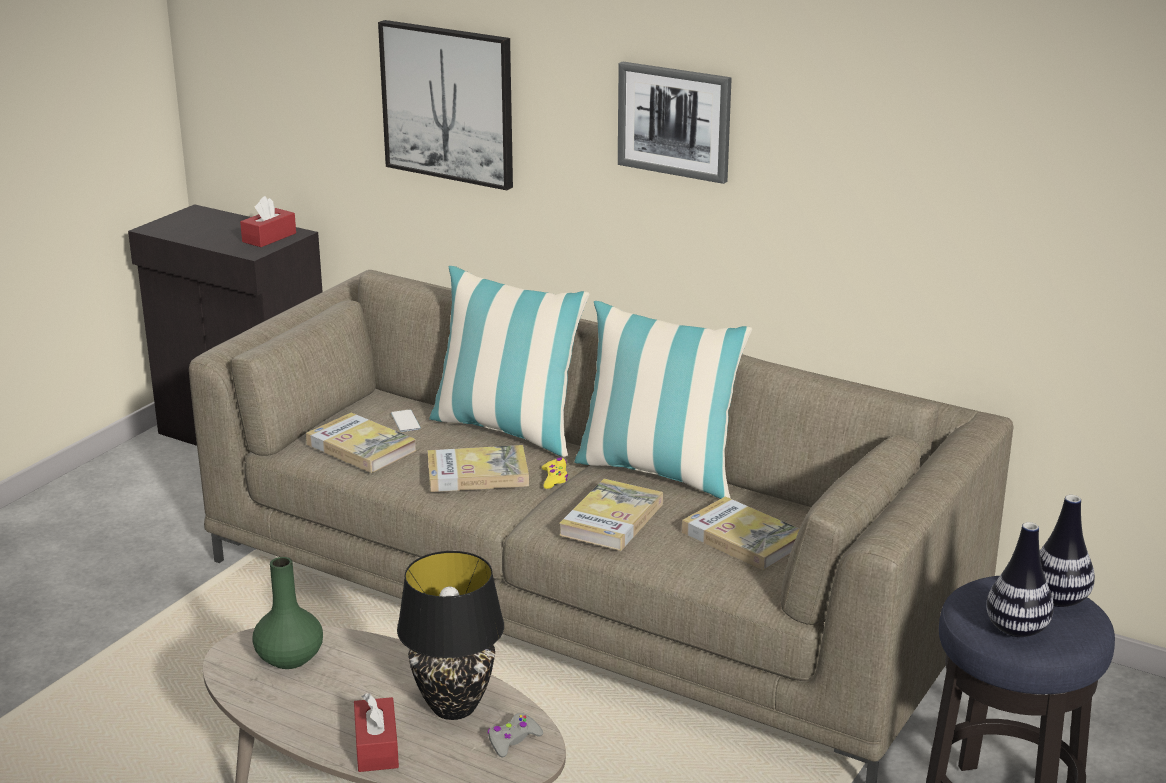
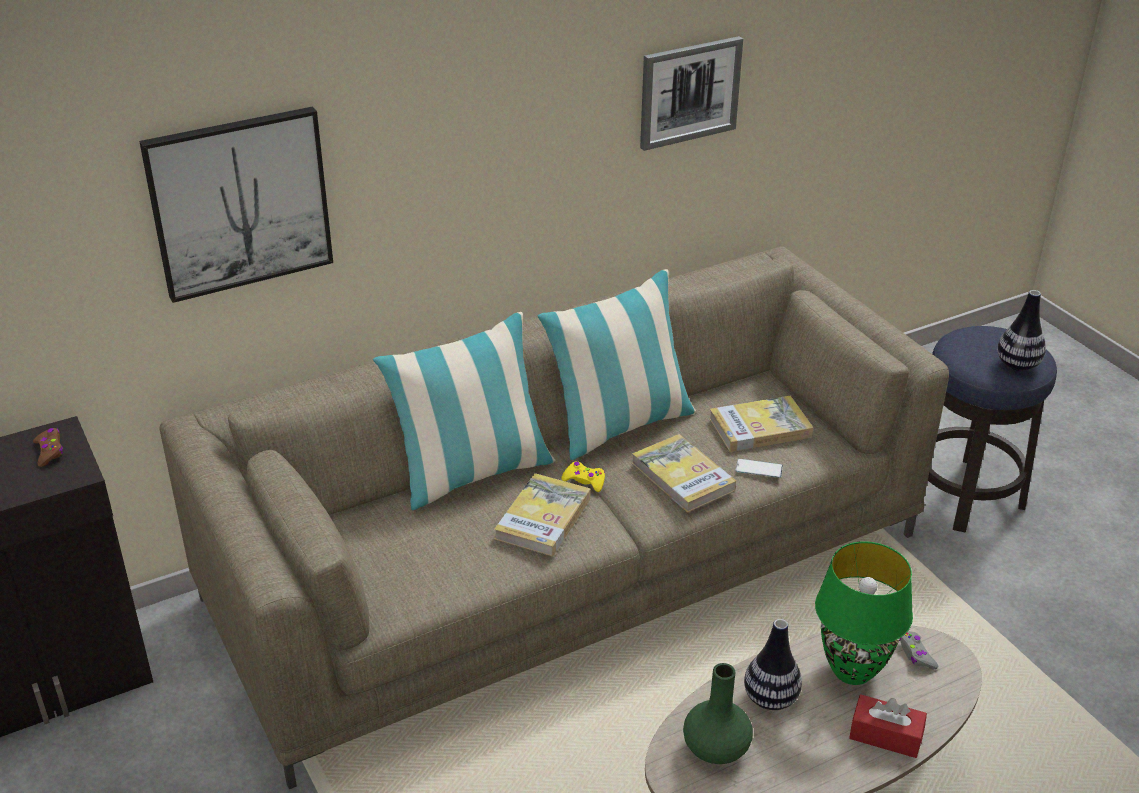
camera: 60 degrees left, 10 degrees up
(269, 237) = (49, 451): red tissue box -> brown game controller
(361, 447) = (426, 570): book -> none
(405, 421) = (399, 526): phone -> phone (759, 468)
(453, 706) = (851, 671): black table lamp -> green table lamp
(674, 121) = (500, 125): picture -> picture (689, 92)
(1058, 600) = (990, 336): vase -> vase (770, 699)

